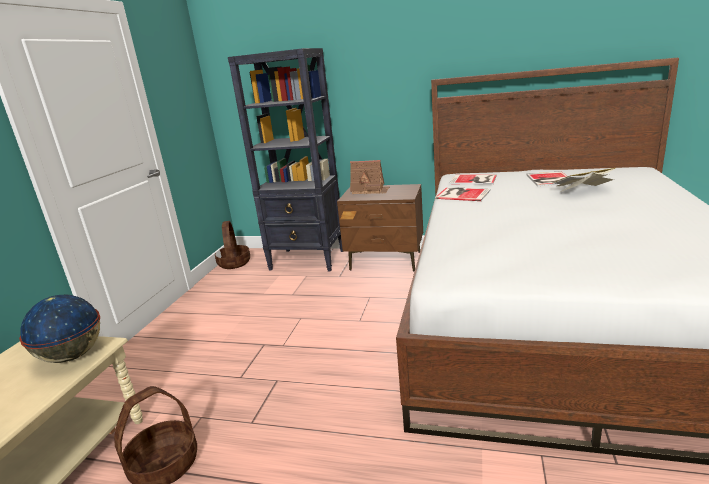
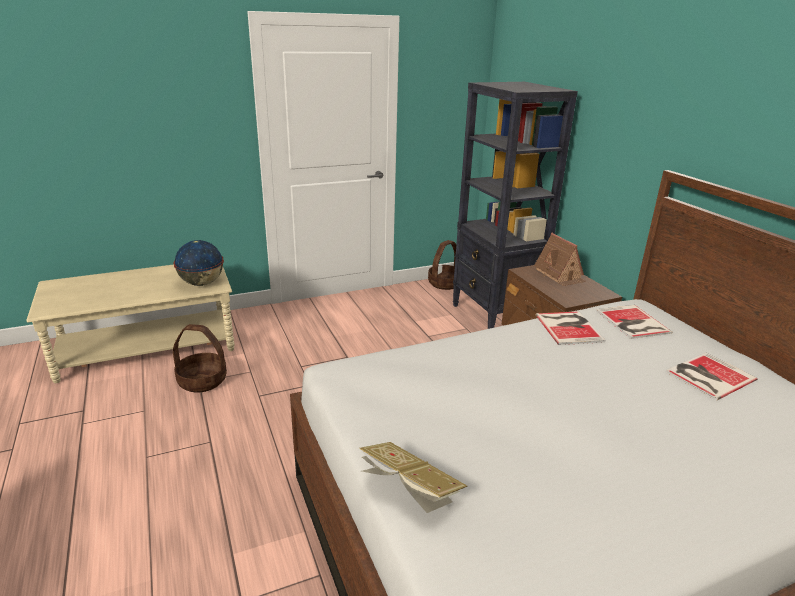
camera: 50 degrees right, 5 degrees up
(583, 191) = (687, 412): book -> book (409, 491)

